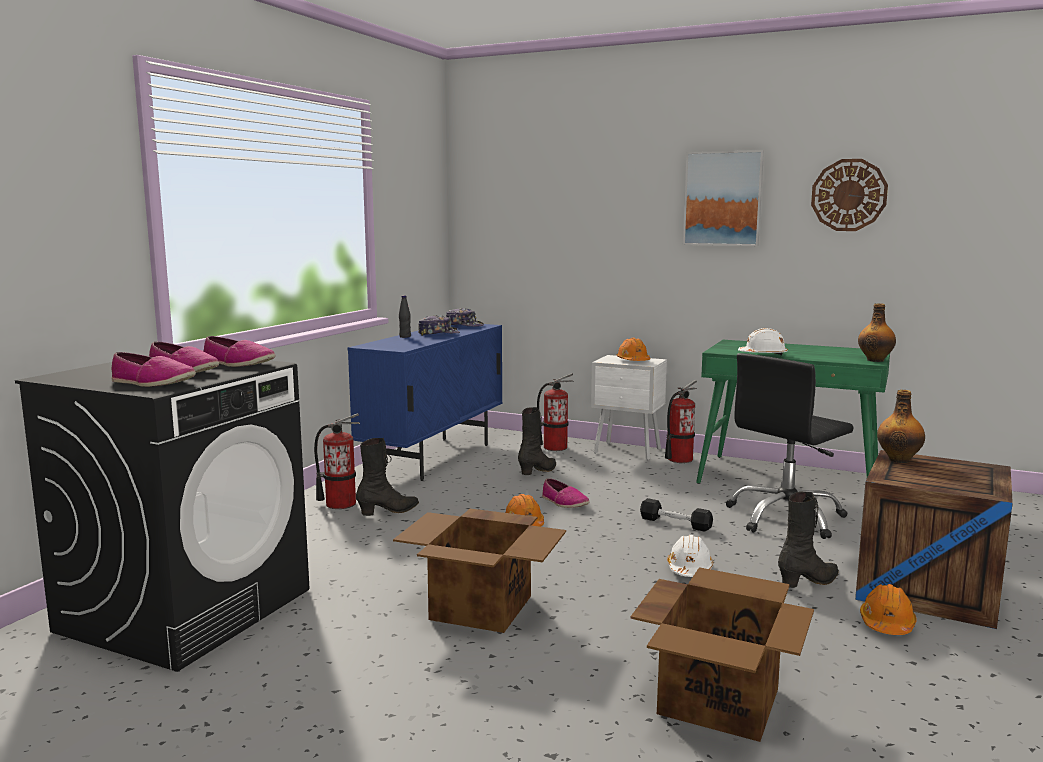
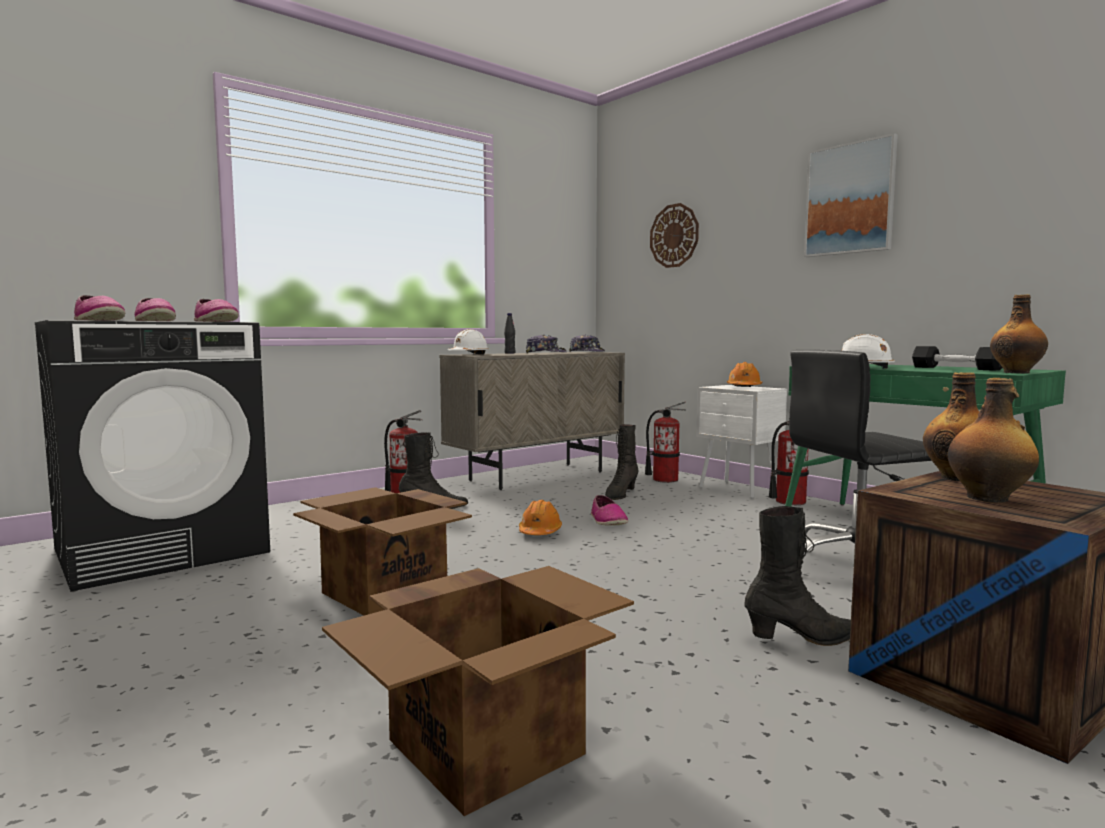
camera: 25 degrees right, 5 degrees down
(434, 458) = (537, 476): blue cabinet -> beige cabinet
(538, 471) = (620, 495): black boot -> black boot turned 150 degrees clockwise
(675, 523) = (704, 554): black dumbbell -> black dumbbell (955, 368)
(689, 569) = (659, 598): white hard hat -> white hard hat (469, 354)
(848, 195) = (1007, 171): wall clock -> wall clock (674, 236)
(887, 624) = (864, 712): orange hard hat -> none
(937, 478) = (989, 498): none -> bottle

